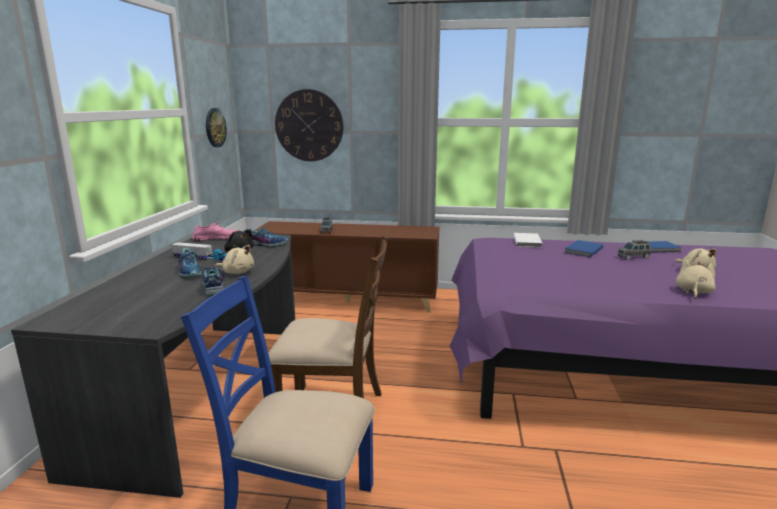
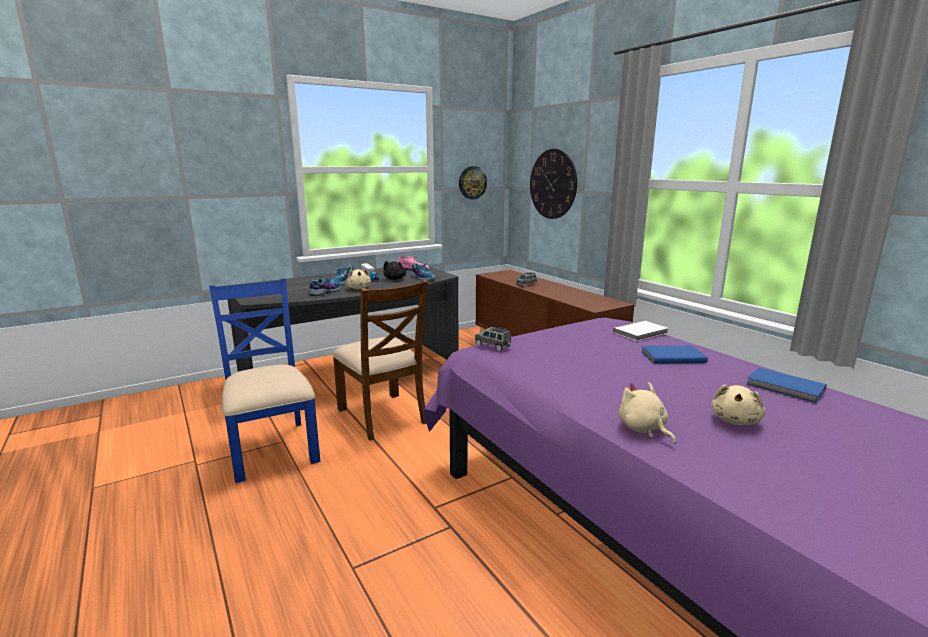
camera: 50 degrees right, 0 degrees up
(633, 257) = (709, 381): grey toy car -> grey toy car (493, 346)
(693, 292) = (643, 429): beige plush toy -> beige plush toy turned 105 degrees counterclockwise

